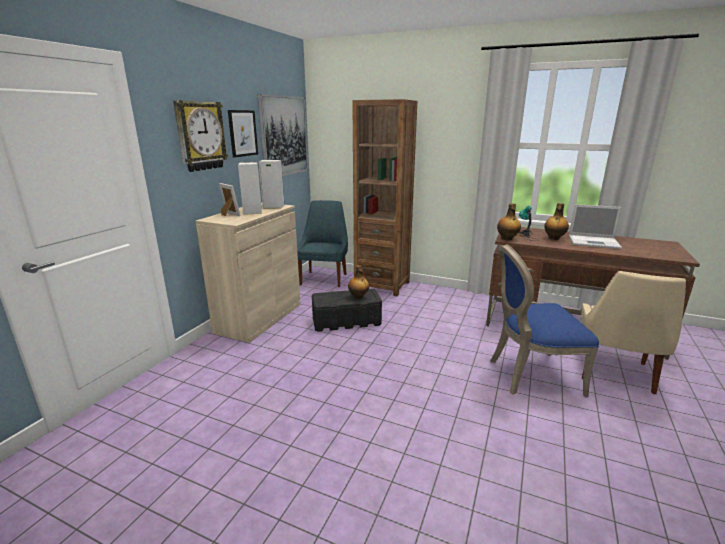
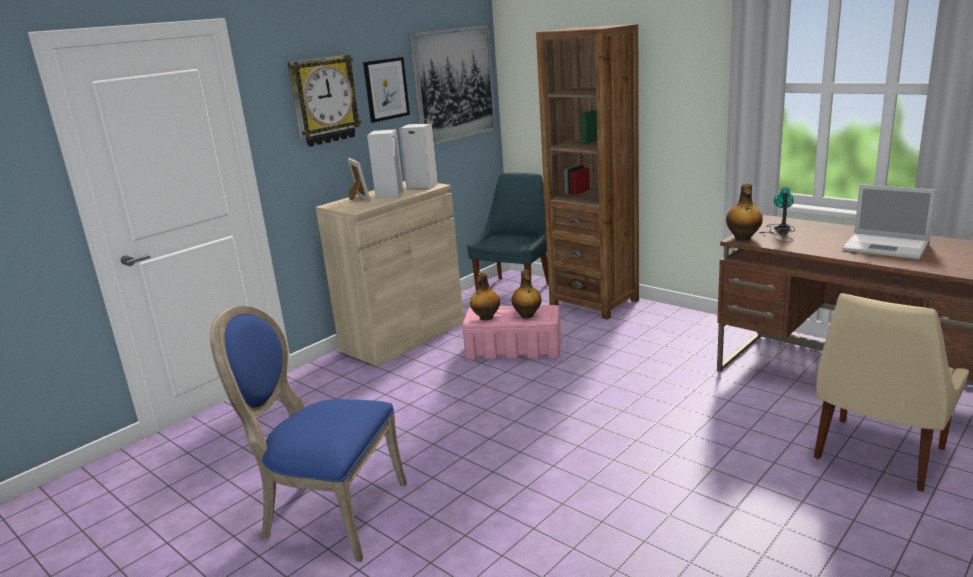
camera: 20 degrees right, 0 degrees up
(347, 321) = (514, 349): black storage box -> pink storage box
(530, 375) = (735, 443): blue chair -> blue chair (328, 513)
(554, 238) = (823, 239): bottle -> bottle (486, 318)

